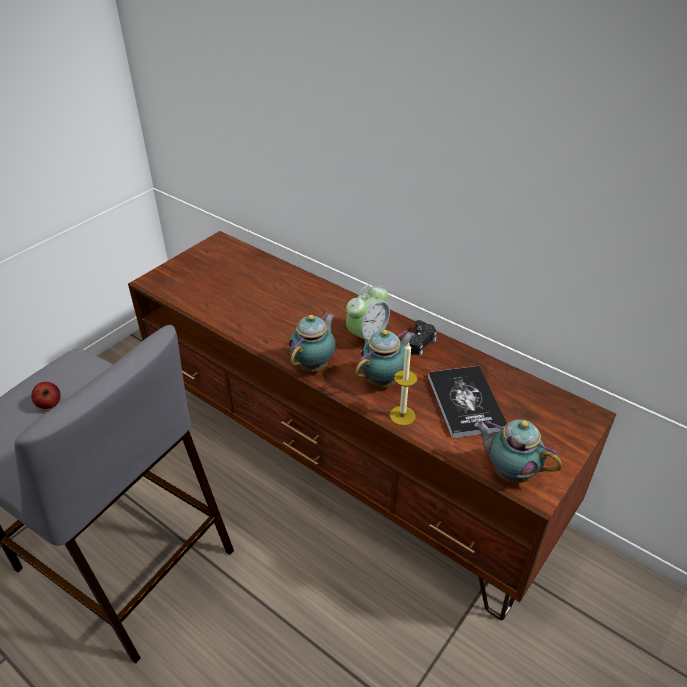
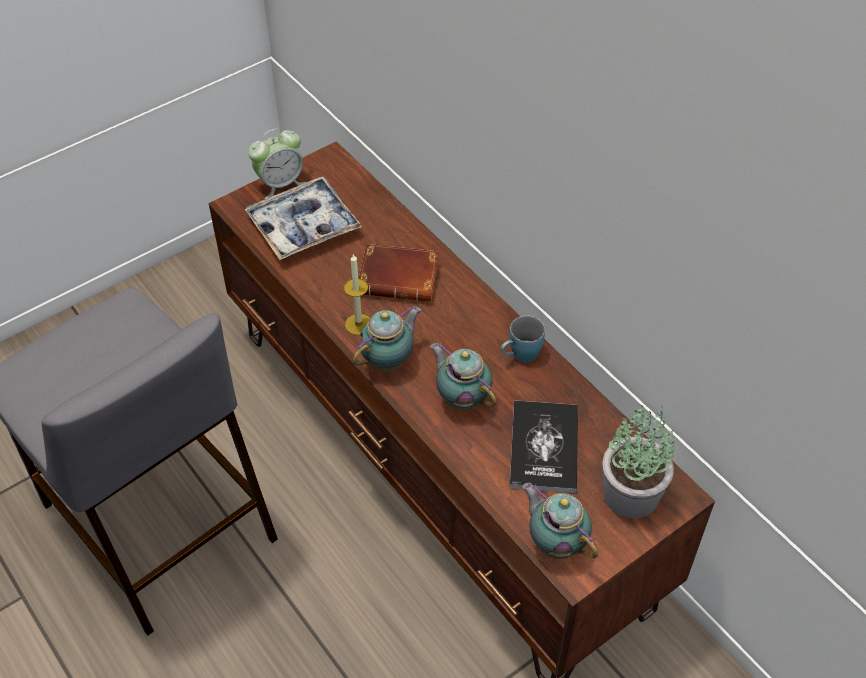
camera: 15 degrees right, 10 degrees up
(49, 404) = (91, 357): apple -> none
(211, 286) = (303, 226): none -> tray
(302, 306) = (401, 277): none -> brown book
(367, 337) = (463, 337): alarm clock -> alarm clock (280, 183)
(384, 380) = (462, 399): teapot -> teapot turned 105 degrees counterclockwise
(402, 415) = (465, 448): candle -> candle (358, 324)
(417, 342) = (519, 355): black game controller -> blue mug
(549, 421) = (630, 493): none -> potted plant

